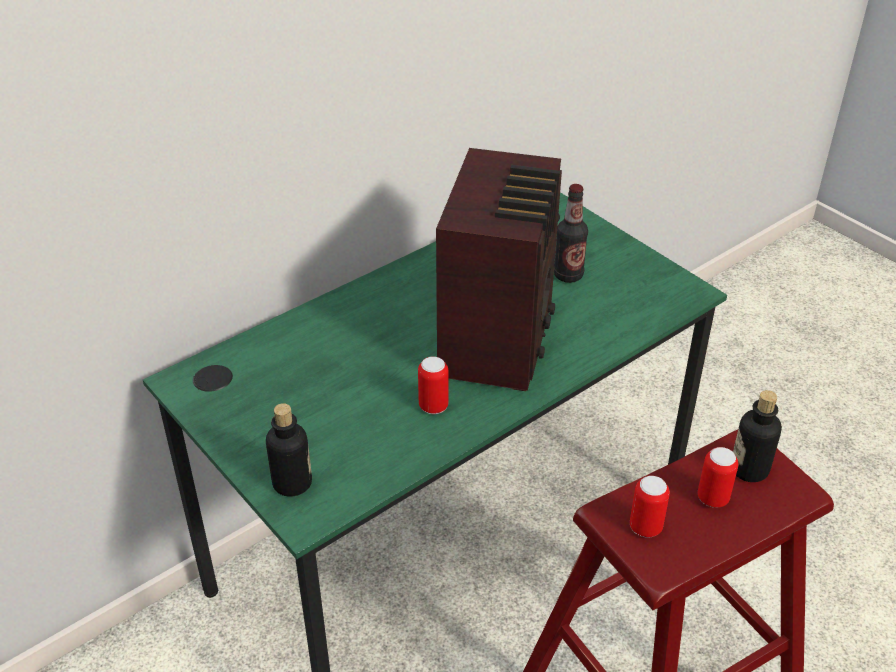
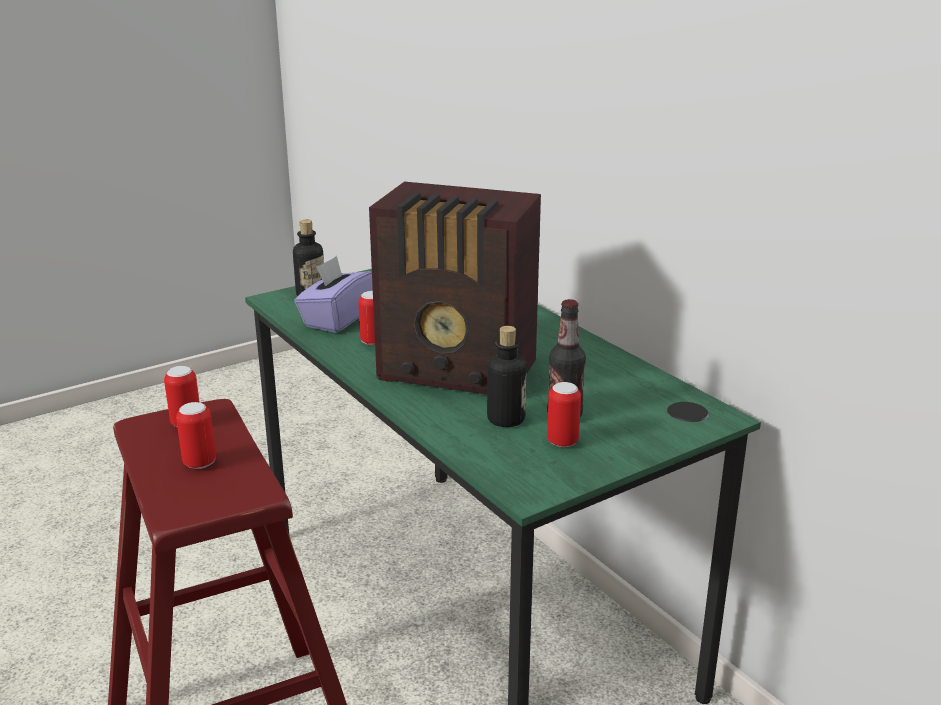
camera: 95 degrees right, 15 degrees down
(372, 446) = (336, 319): none -> purple tissue box
(612, 276) = (562, 442): none -> can
(749, 469) = (223, 487): bottle -> bottle (506, 419)

